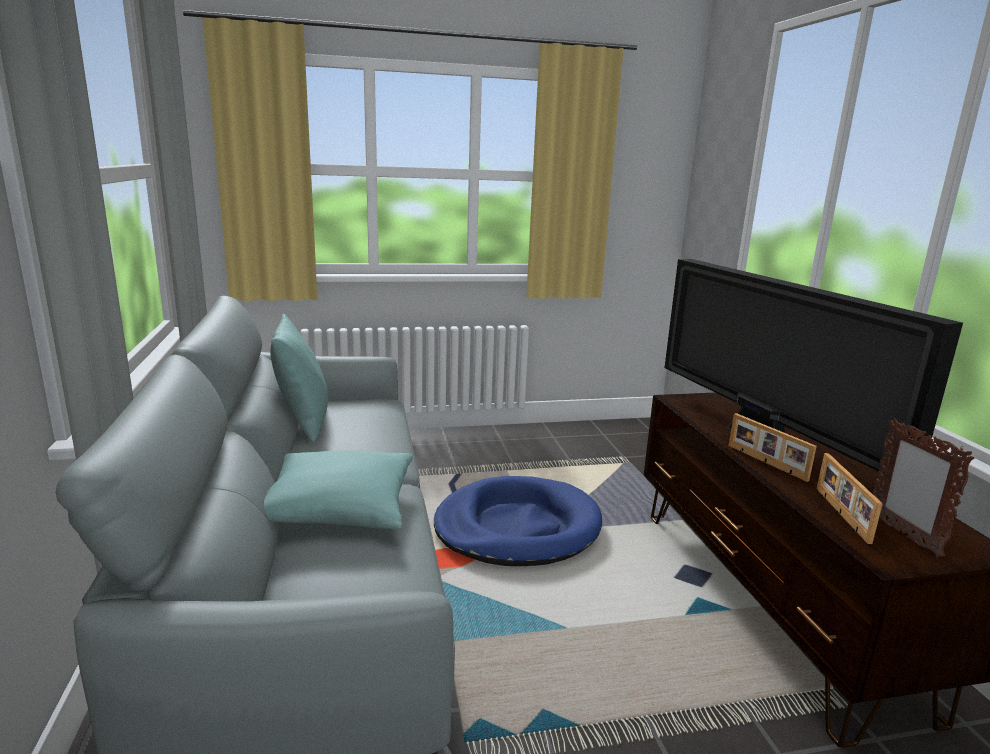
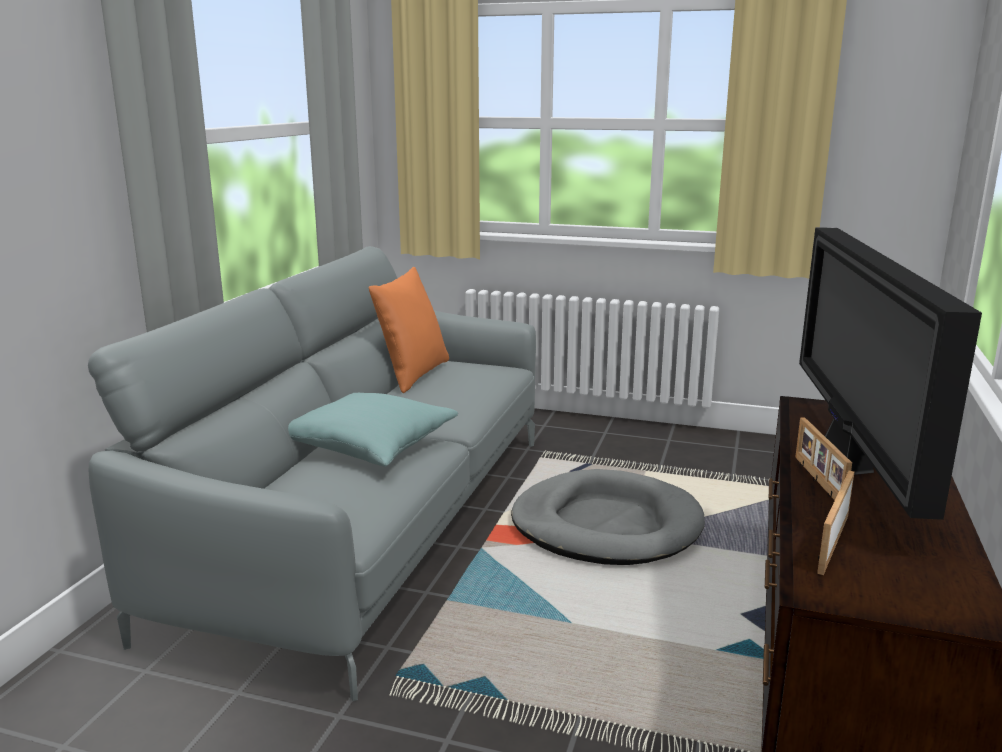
camera: 30 degrees right, 0 degrees up
(303, 422) = (412, 375): turquoise pillow -> orange pillow
(517, 527) = (606, 525): blue dog bed -> grey dog bed
(903, 534) = (883, 577): picture frame -> none

